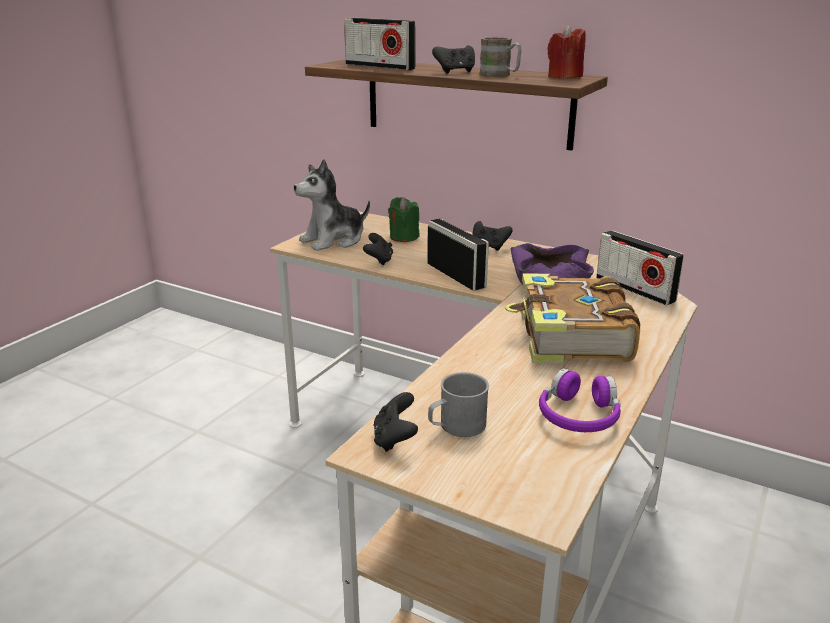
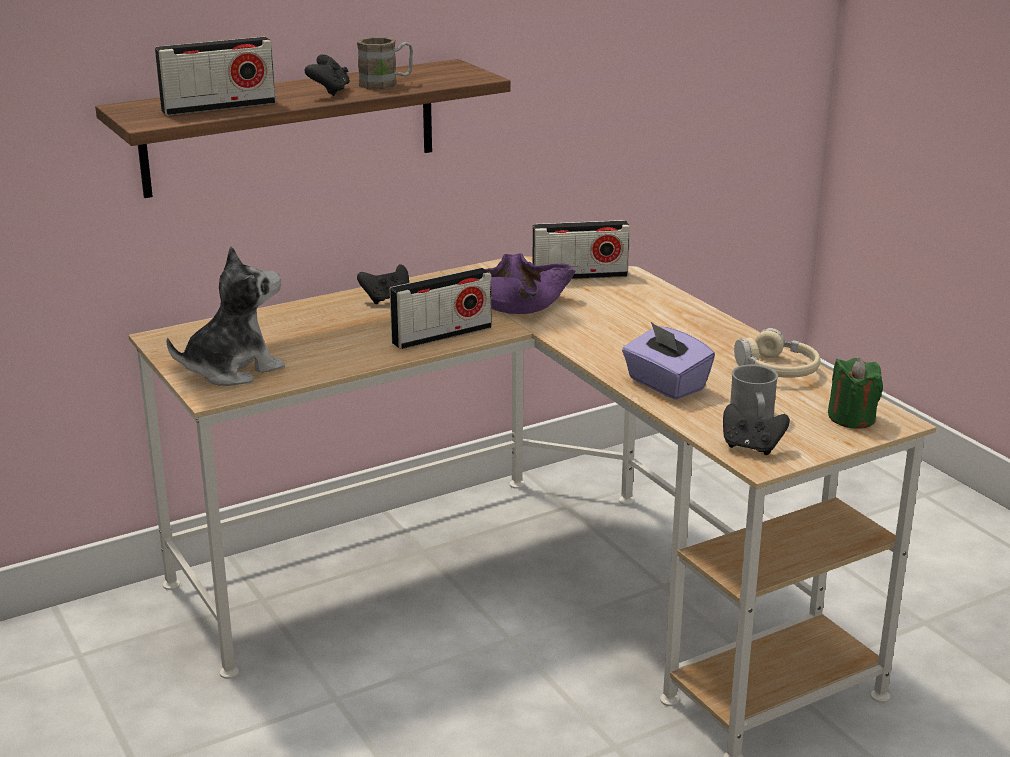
camera: 60 degrees left, 0 degrees up
(333, 240) = (232, 369): plush toy -> plush toy turned 120 degrees counterclockwise
(379, 261) = (342, 361): black game controller -> none
(404, 237) = (286, 330): green candle -> green candle (852, 418)
(456, 275) = (442, 335): radio -> radio turned 150 degrees clockwise
(476, 371) = (665, 385): none -> purple tissue box
(564, 77) = (441, 70): red candle -> none
(571, 337) = (645, 330): book -> none
(578, 416) = (777, 369): purple headphones -> beige headphones

